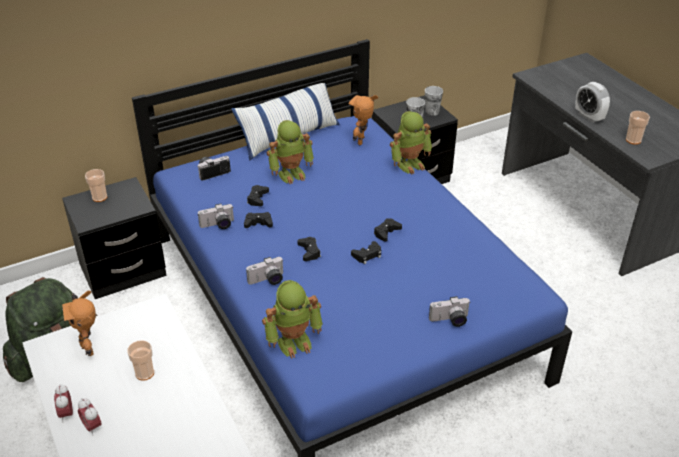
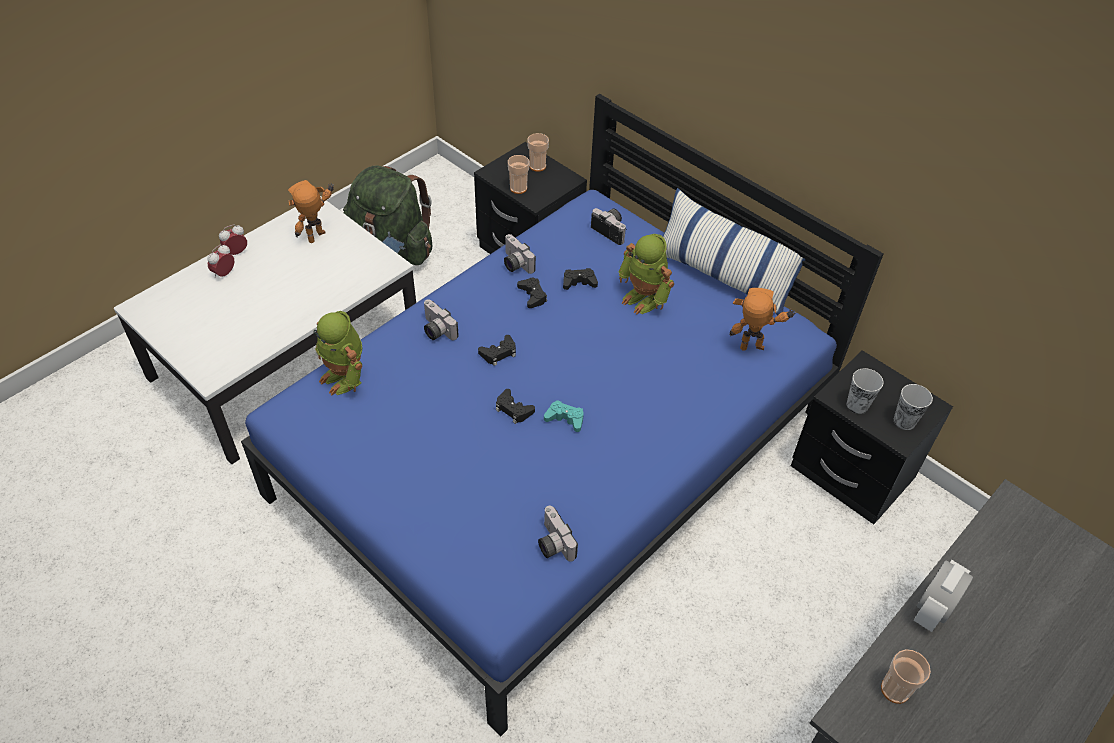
camera: 70 degrees right, 10 degrees up
(144, 373) = (296, 286): cup -> cup (518, 188)
(386, 232) = (565, 419): black game controller -> turquoise game controller
(409, 164) = (731, 413): toy robot -> none
(450, 320) = (417, 517): camera -> camera (552, 543)

